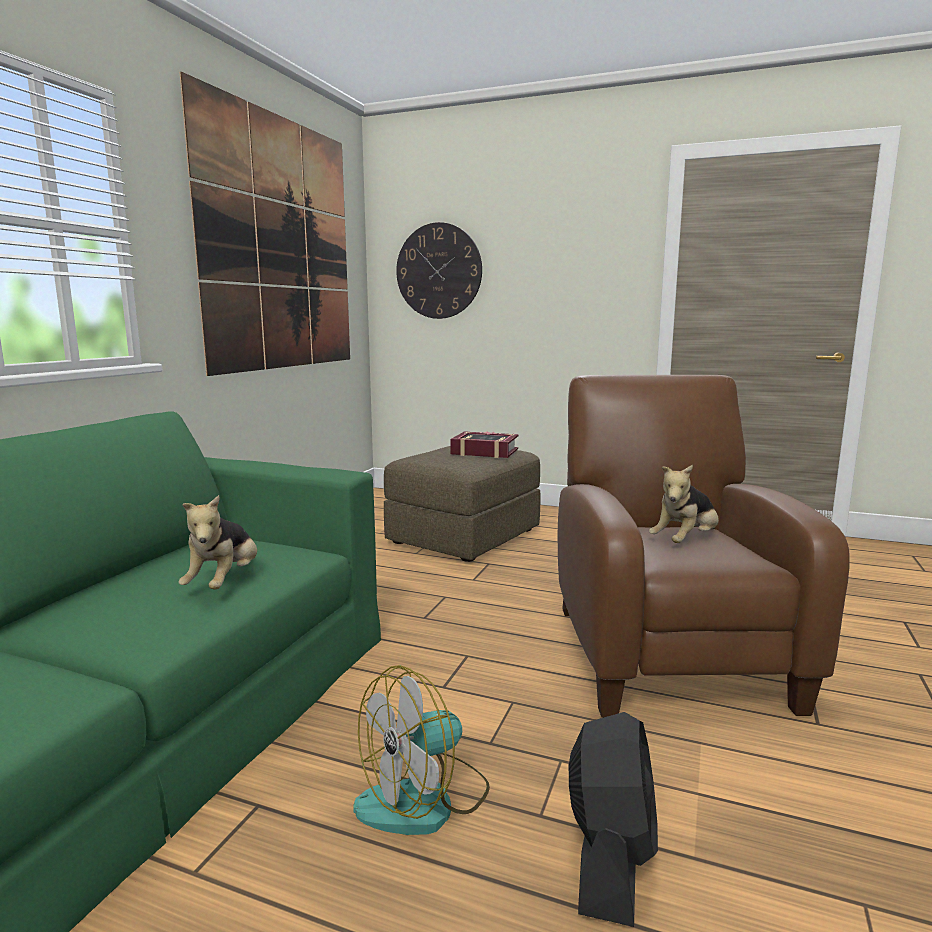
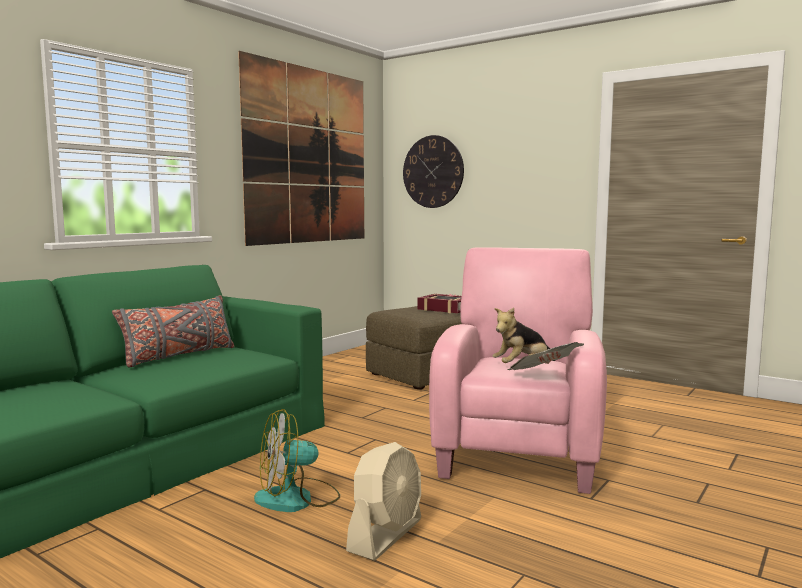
camera: 15 degrees right, 5 degrees down
(157, 569) = (178, 356): none -> grey pillow
(224, 583) = (210, 364): plush toy -> none
(610, 857) = (386, 535): black fan -> beige fan
(665, 649) = (519, 450): brown armchair -> pink armchair
(752, 563) = (544, 376): none -> newspaper

